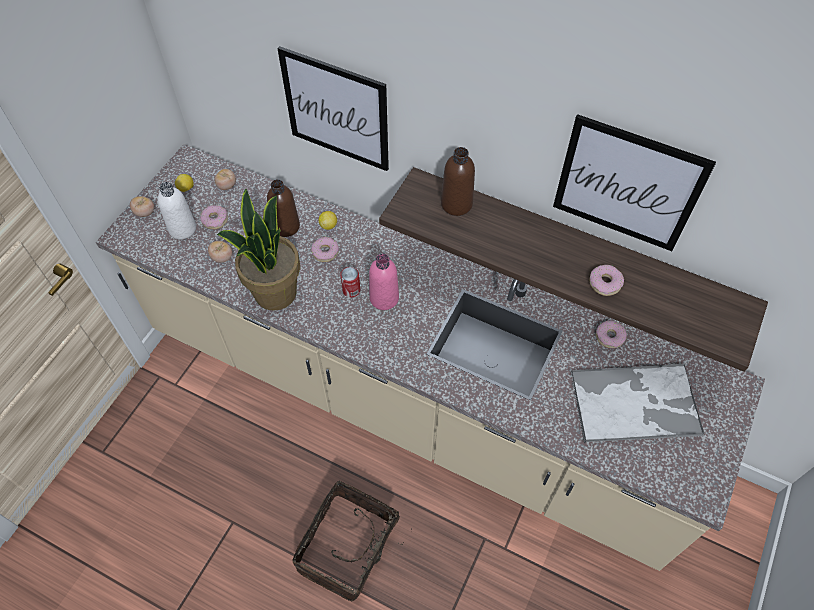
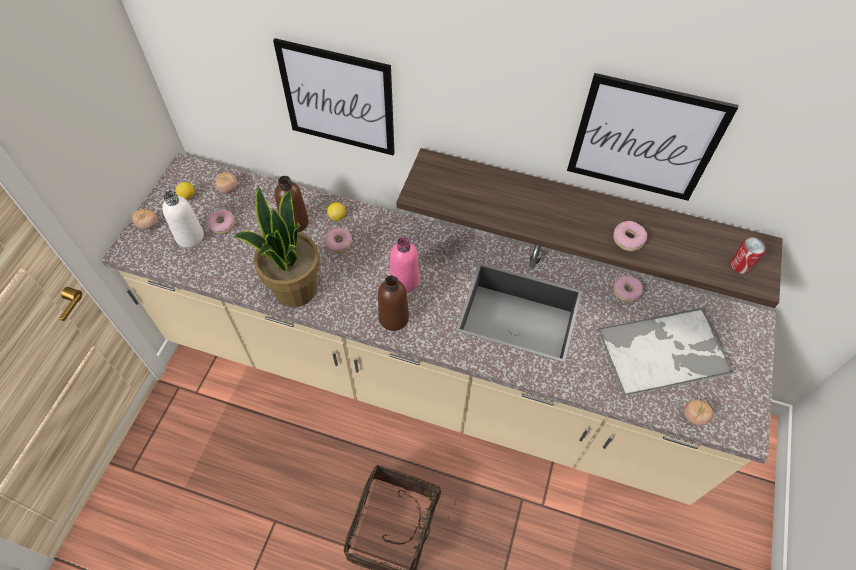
camera: 10 degrees left, 0 degrees up
(222, 257) = (235, 260): tomato -> tomato (693, 416)
(351, 290) = (370, 277): can -> can (740, 265)
(456, 204) = (470, 179): brown bottle -> brown bottle (393, 318)

